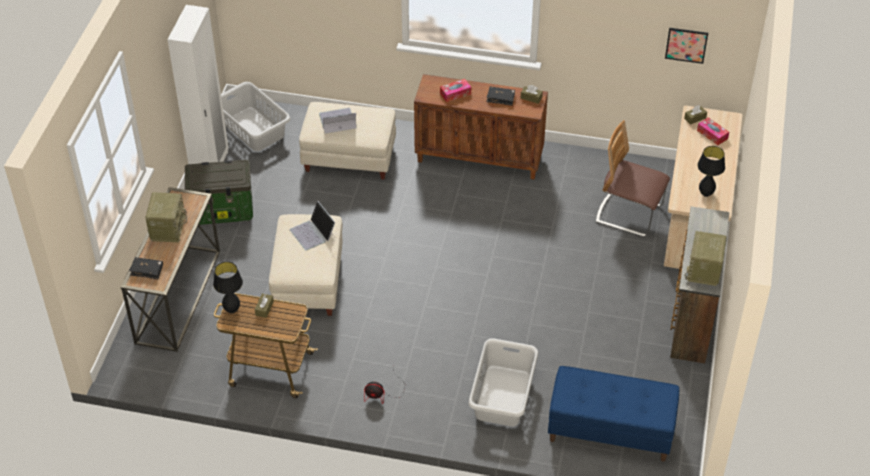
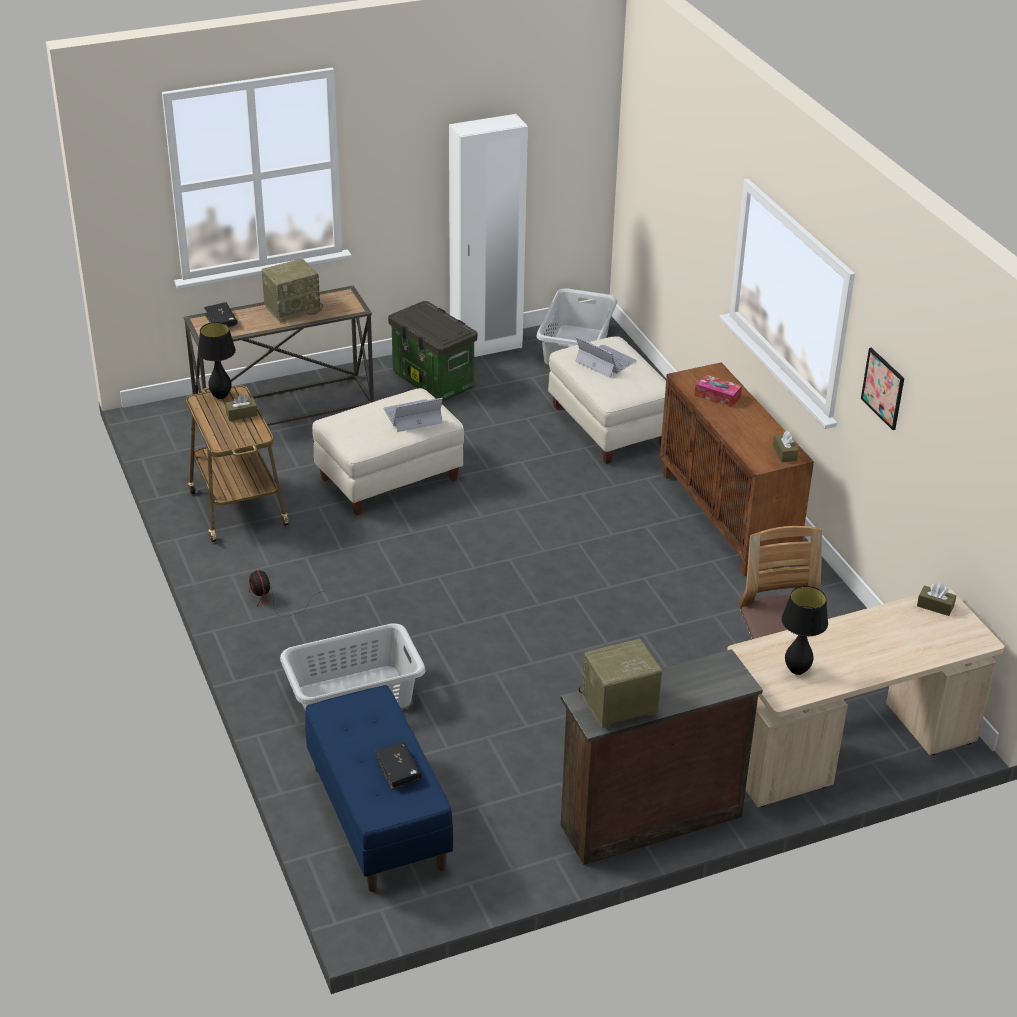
camera: 55 degrees right, 10 degrees down
(313, 233) = (412, 416): laptop -> laptop turned 45 degrees clockwise
(500, 98) = (753, 431): black book -> black book (398, 770)
(686, 45) = (970, 480): picture -> picture (883, 388)
(712, 134) = (923, 634): tissue box -> none

